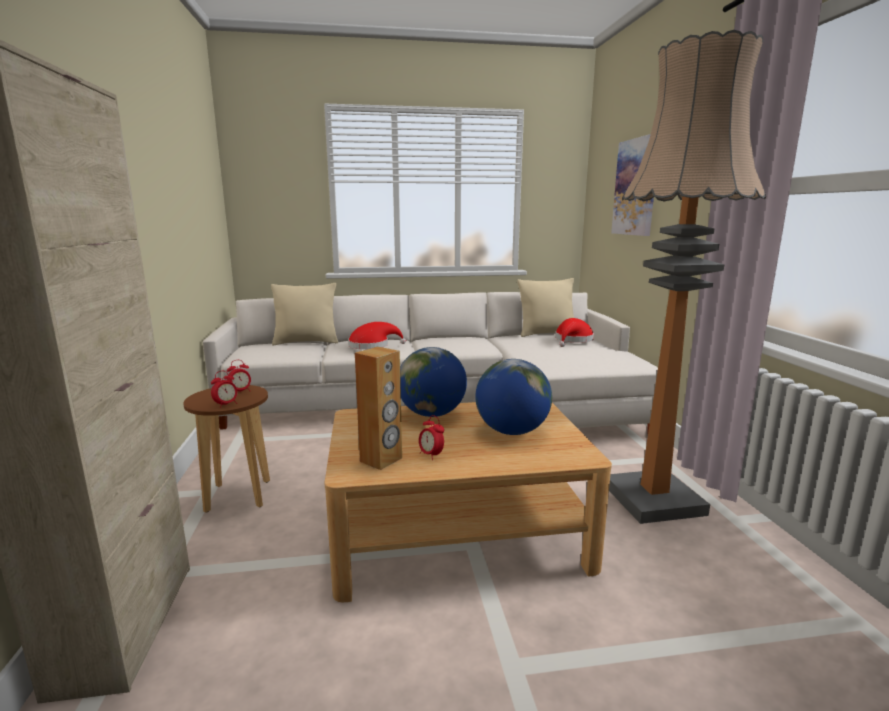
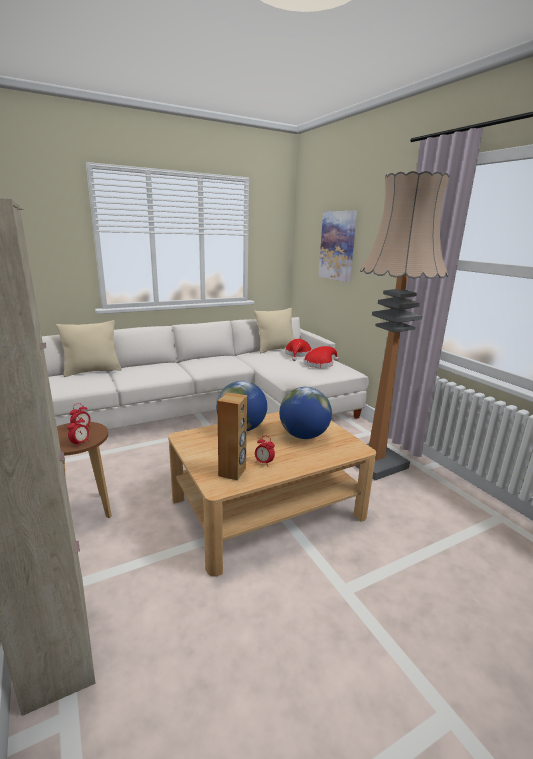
camera: 20 degrees left, 5 degrees up
(372, 346) = (153, 371): red hat -> red hat (320, 364)

